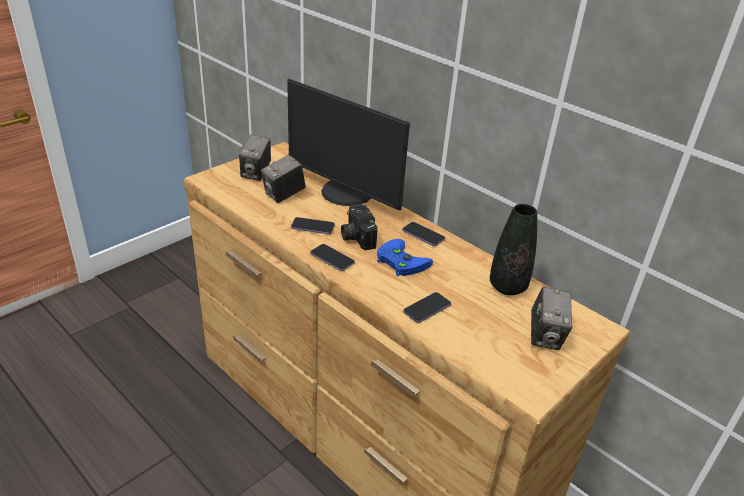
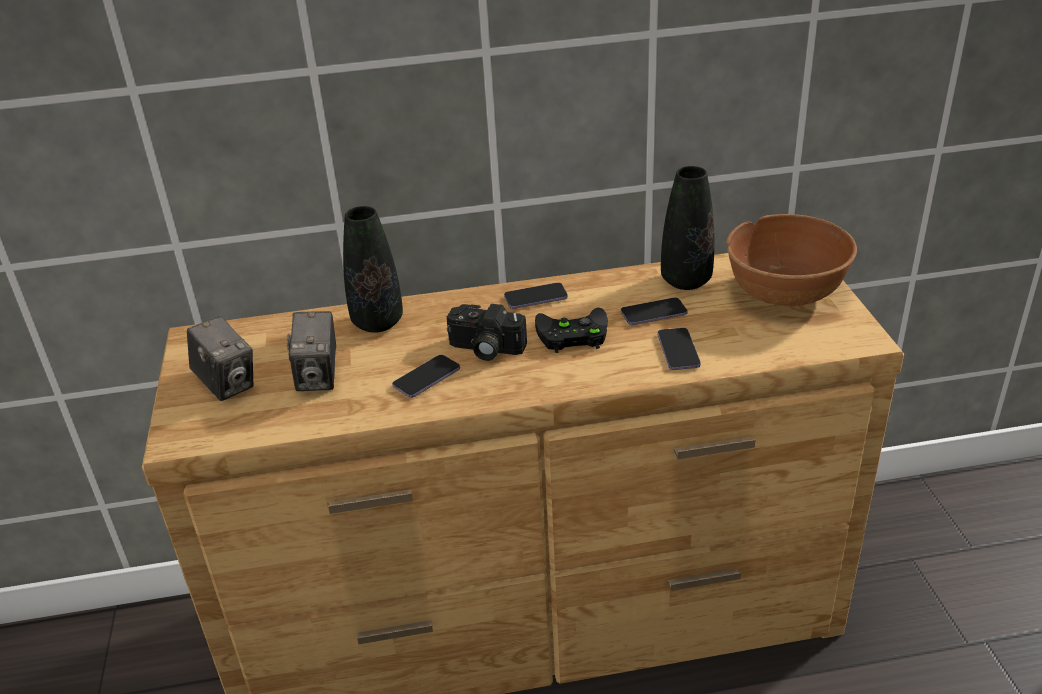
camera: 50 degrees left, 0 degrees up
(332, 259) = (515, 387): phone -> phone (653, 313)
(345, 193) = (377, 322): monitor -> black vase
(399, 261) = (570, 335): blue game controller -> black game controller
(545, 336) = (785, 292): camera -> brown bowl

